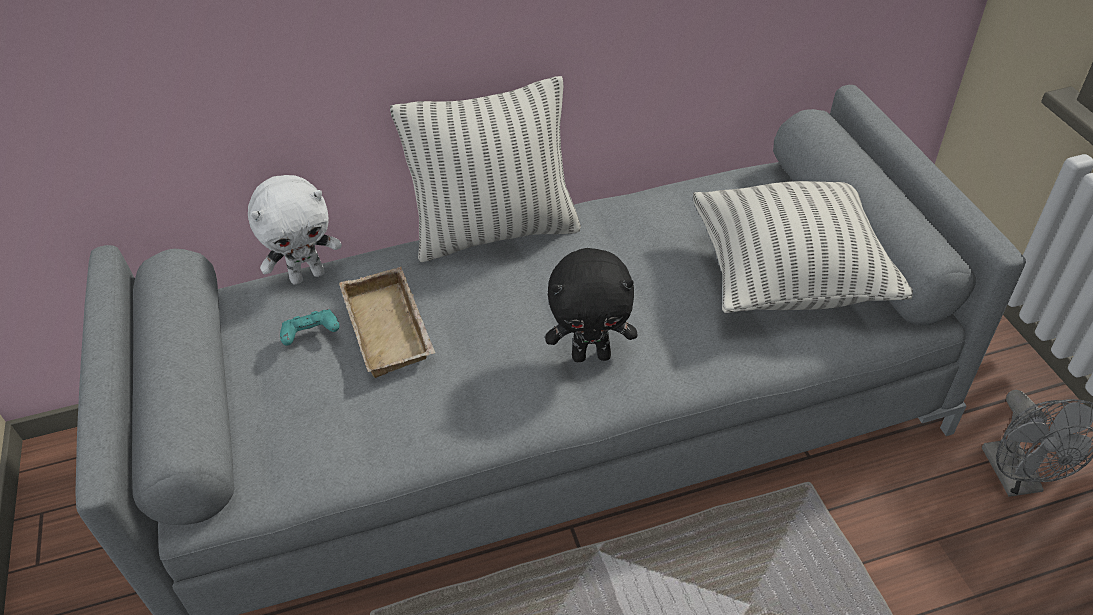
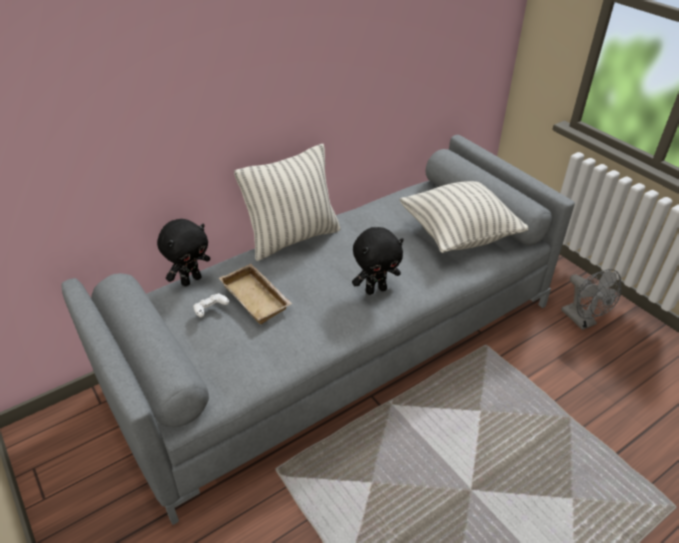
camera: 20 degrees left, 5 degrees down
(307, 275) = (191, 280): white plush toy -> black plush toy
(311, 335) = (211, 310): turquoise game controller -> white game controller

